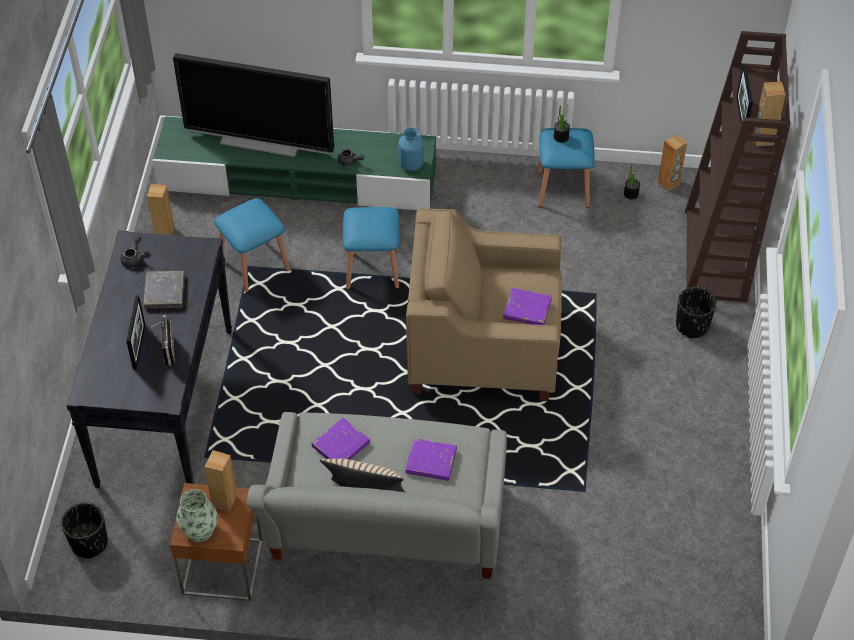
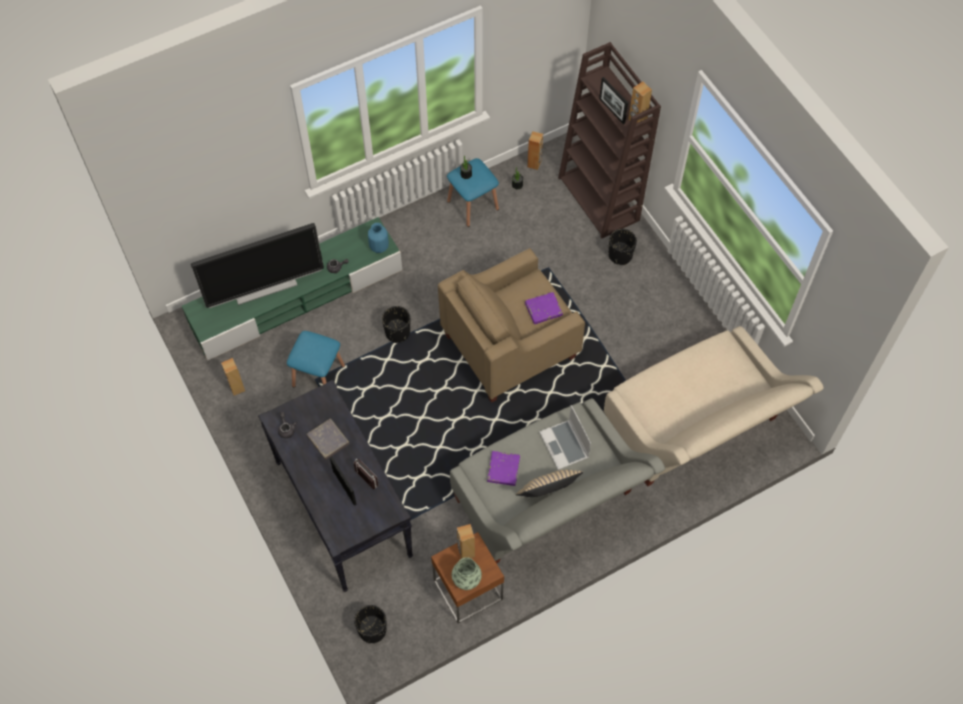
camera: 35 degrees left, 10 degrees up
(372, 269) = (397, 332): blue stool -> black planter
(431, 461) = (565, 445): purple book -> laptop
(629, 560) = (696, 430): none -> beige sofa

